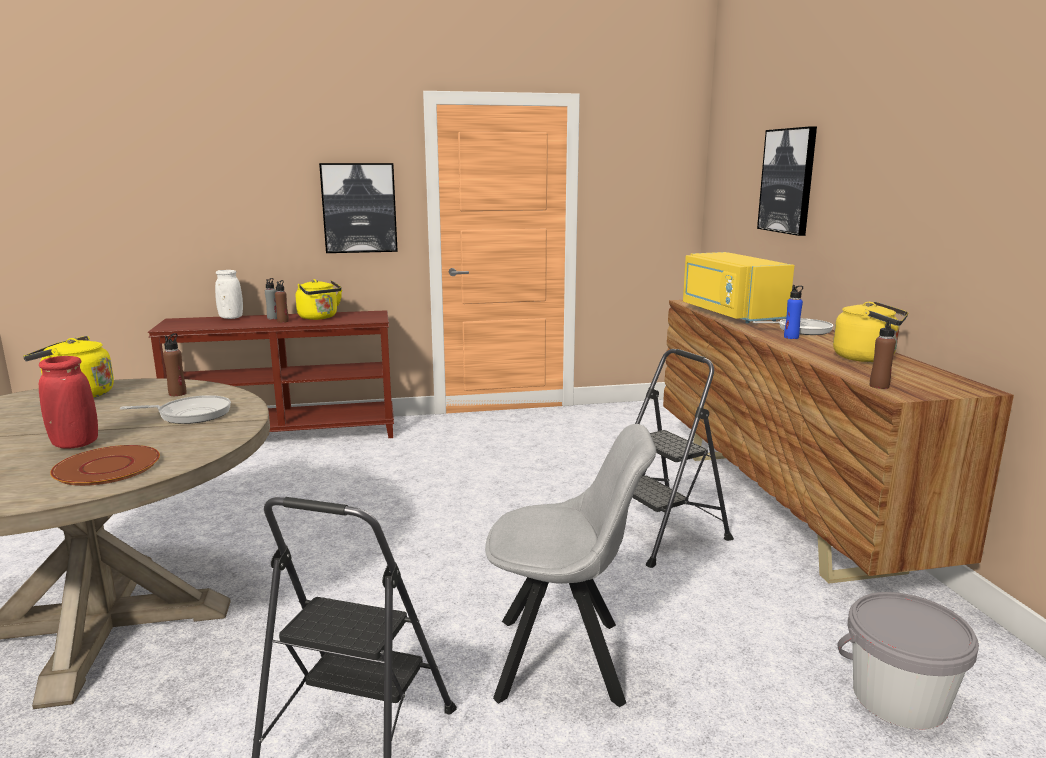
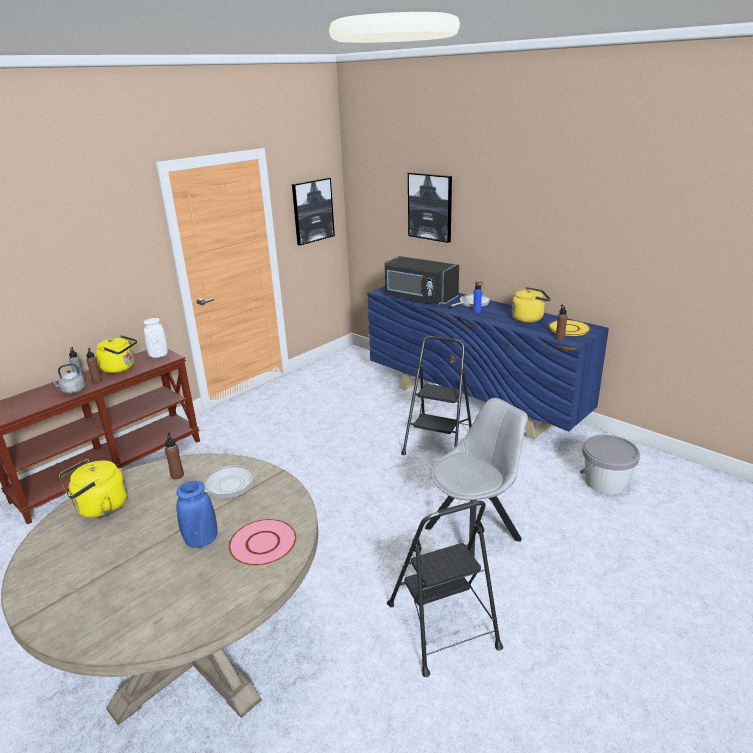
camera: 35 degrees left, 10 degrees up
(75, 444) = (201, 541): red vase -> blue vase
(108, 467) = (263, 543): brown plate -> pink plate
(231, 318) = (39, 391): white vase -> white vase (158, 355)
(251, 323) = (72, 391): none -> grey kettle
(359, 208) = (122, 268): picture -> picture (312, 211)
(729, 314) = (419, 298): yellow microwave -> black microwave
(781, 506) = (474, 404): brown cabinet -> blue cabinet
(921, 380) = (569, 329): none -> yellow plate

